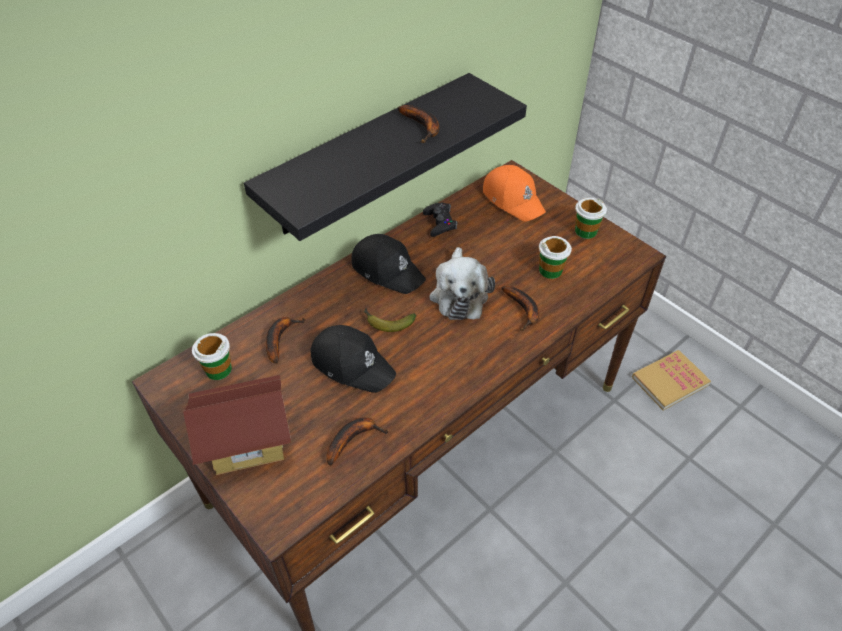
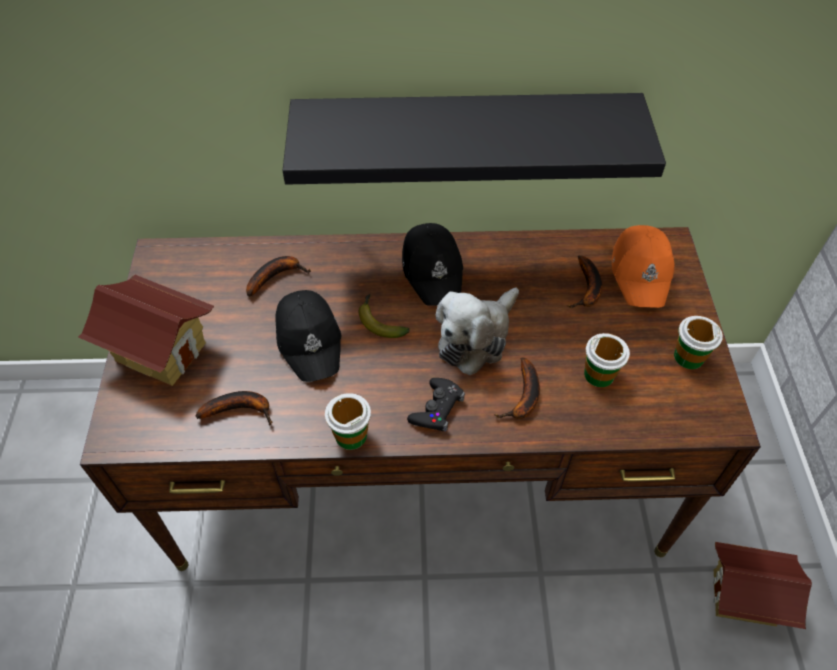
camera: 40 degrees right, 5 degrees up
(218, 369) = (204, 271): cup -> cup (351, 435)
(423, 127) = (518, 129): banana -> banana (587, 289)
(440, 223) = (534, 252): black game controller -> black game controller (437, 408)
(669, 381) = (744, 598): book -> toy house

